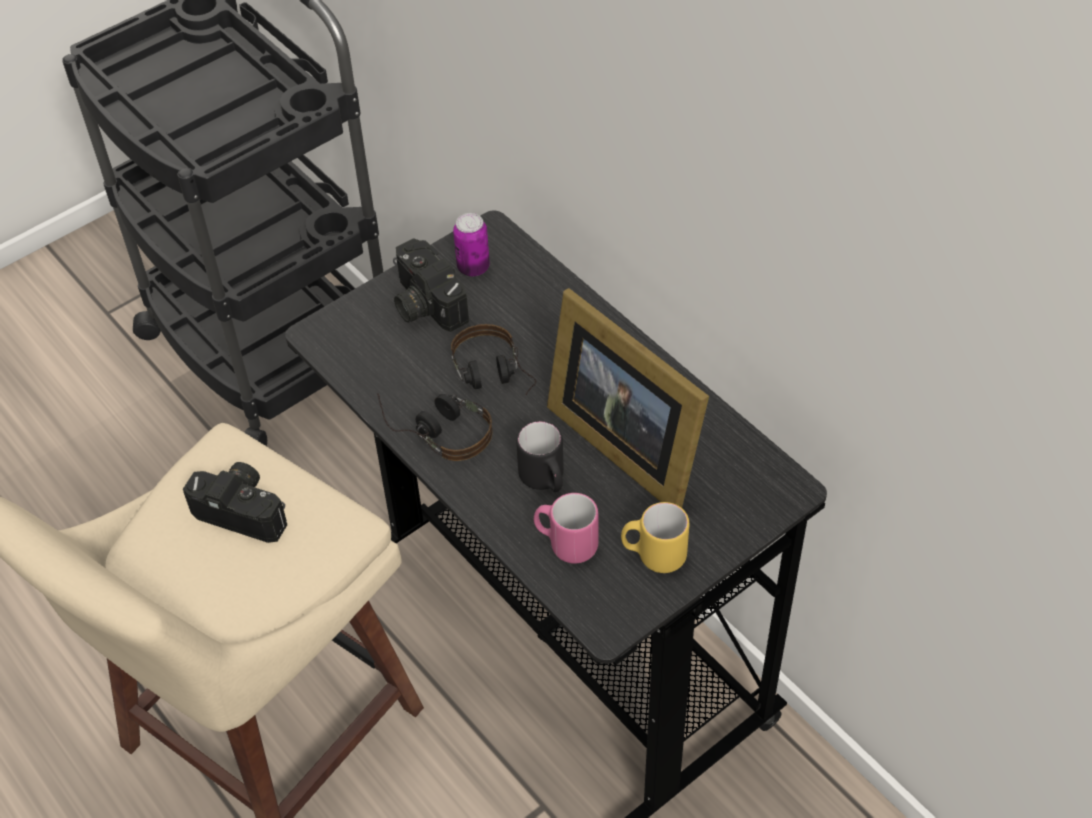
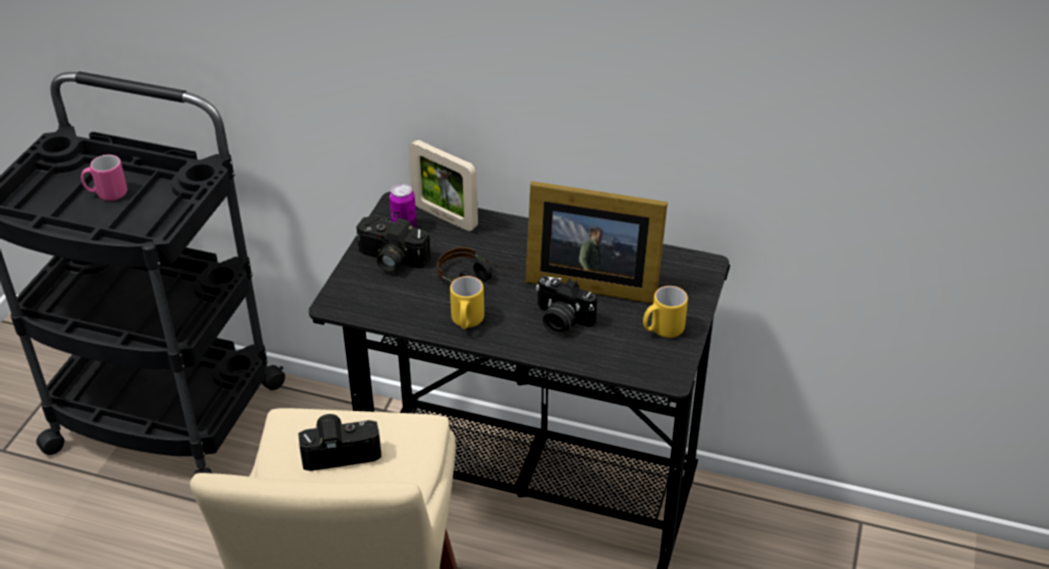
camera: 35 degrees left, 10 degrees down
(437, 429) = (466, 322): headphones -> yellow mug
(530, 273) = (444, 217): none -> picture frame
(545, 480) = (561, 320): black mug -> camera
(566, 543) = (605, 347): pink mug -> pink mug (107, 194)

